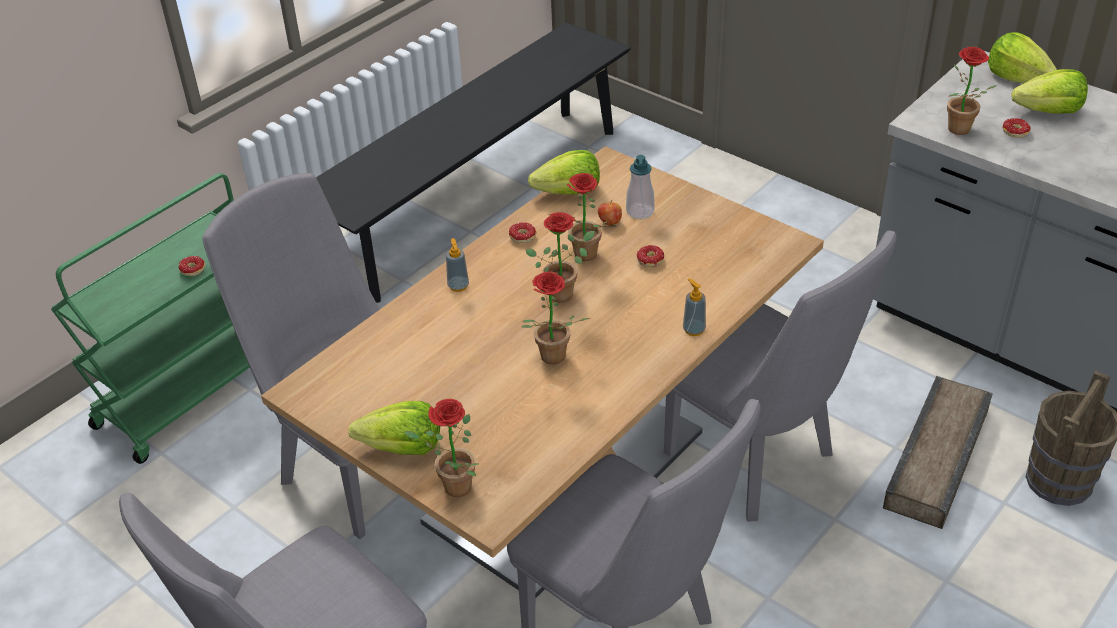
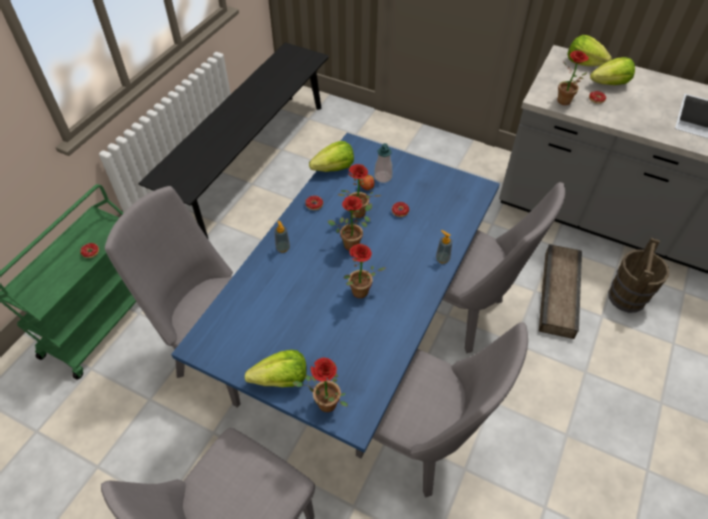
camera: 15 degrees left, 10 degrees up
(565, 477) = (353, 342): brown dining table -> blue dining table

